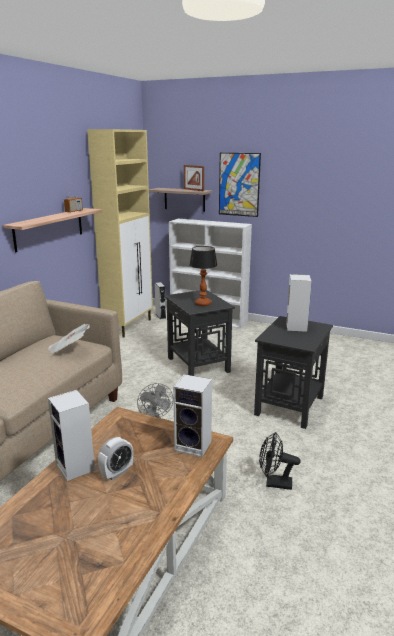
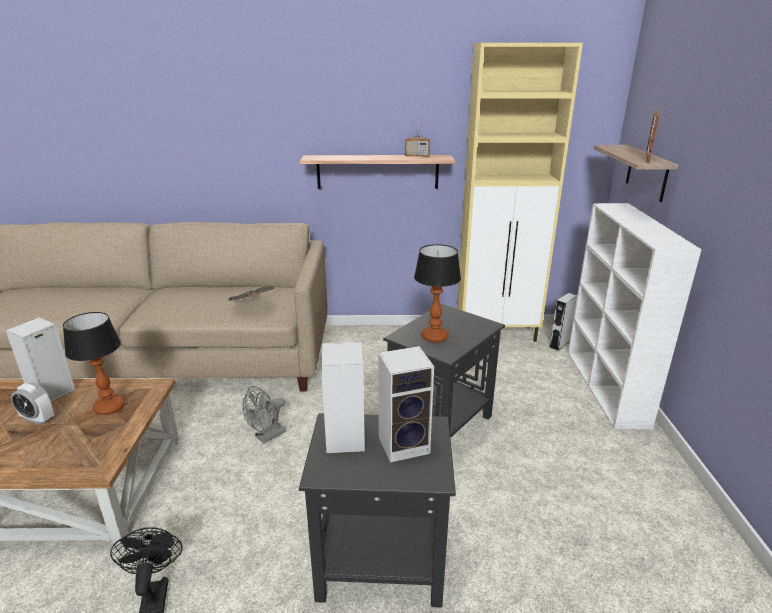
camera: 65 degrees right, 5 degrees up
(133, 435) = (110, 407): none -> table lamp
(194, 446) = (87, 456): speaker -> speaker (346, 439)
(239, 184) = (712, 162): picture -> none

